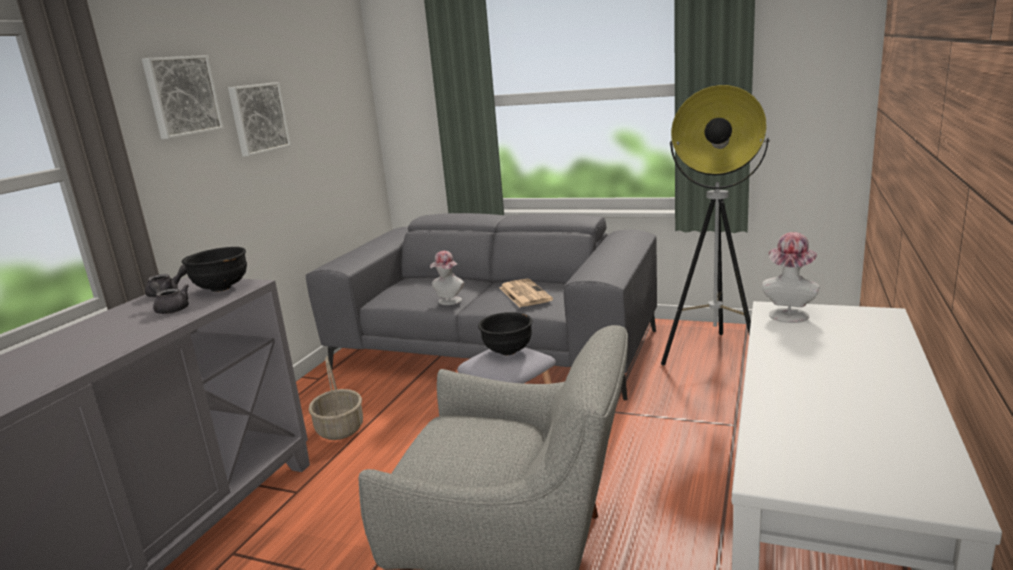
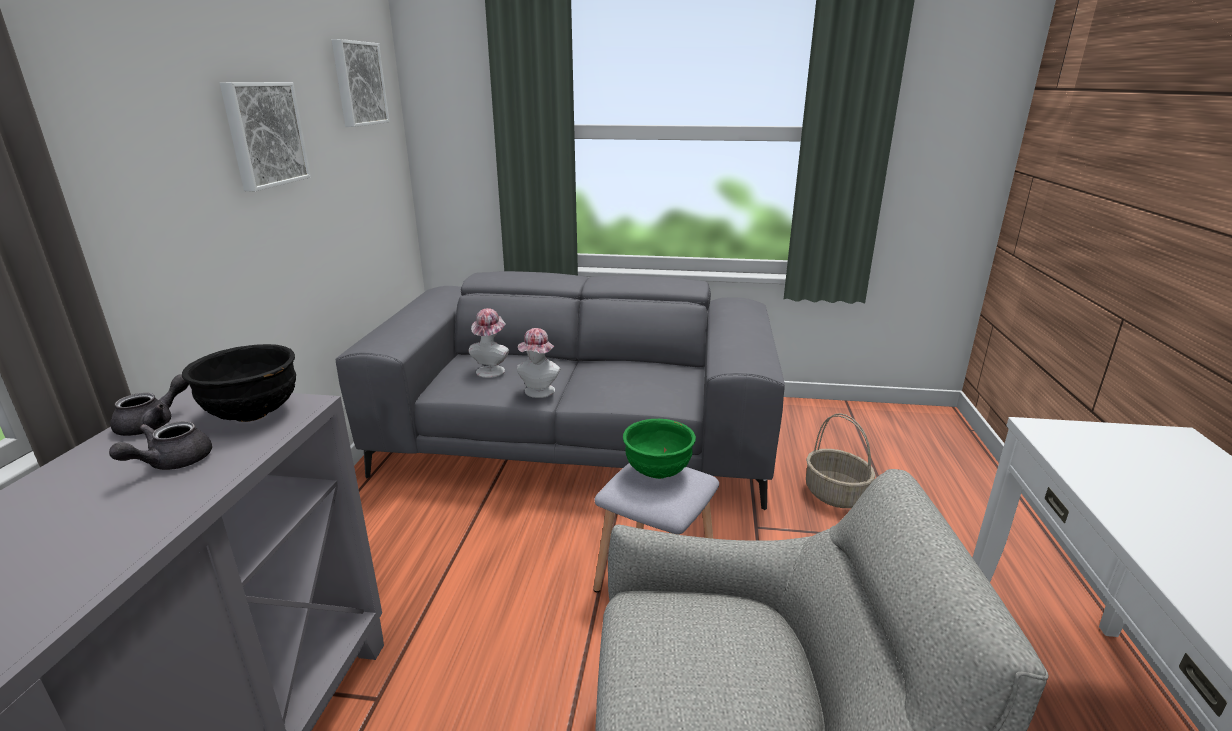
camera: 15 degrees left, 5 degrees up
(170, 308) = (171, 463): grey teapot -> grey teapot turned 90 degrees counterclockwise
(181, 96) = (147, 89): picture -> picture (358, 83)
(340, 429) = (411, 577): basket -> basket (836, 494)
(507, 351) = (657, 472): black bowl -> green bowl
(524, 293) = (632, 380): newspaper -> none
(715, 356) = (833, 443): floor lamp -> none
(789, 313) = (1073, 438): hat -> hat (491, 370)

